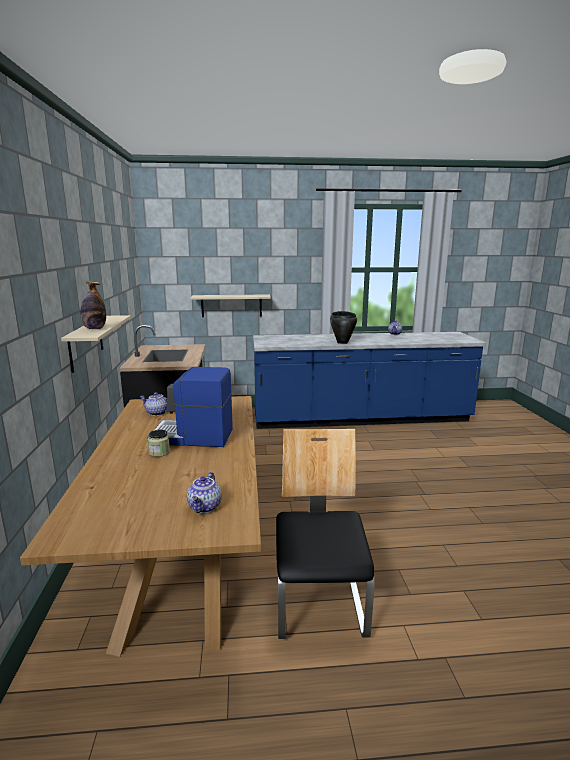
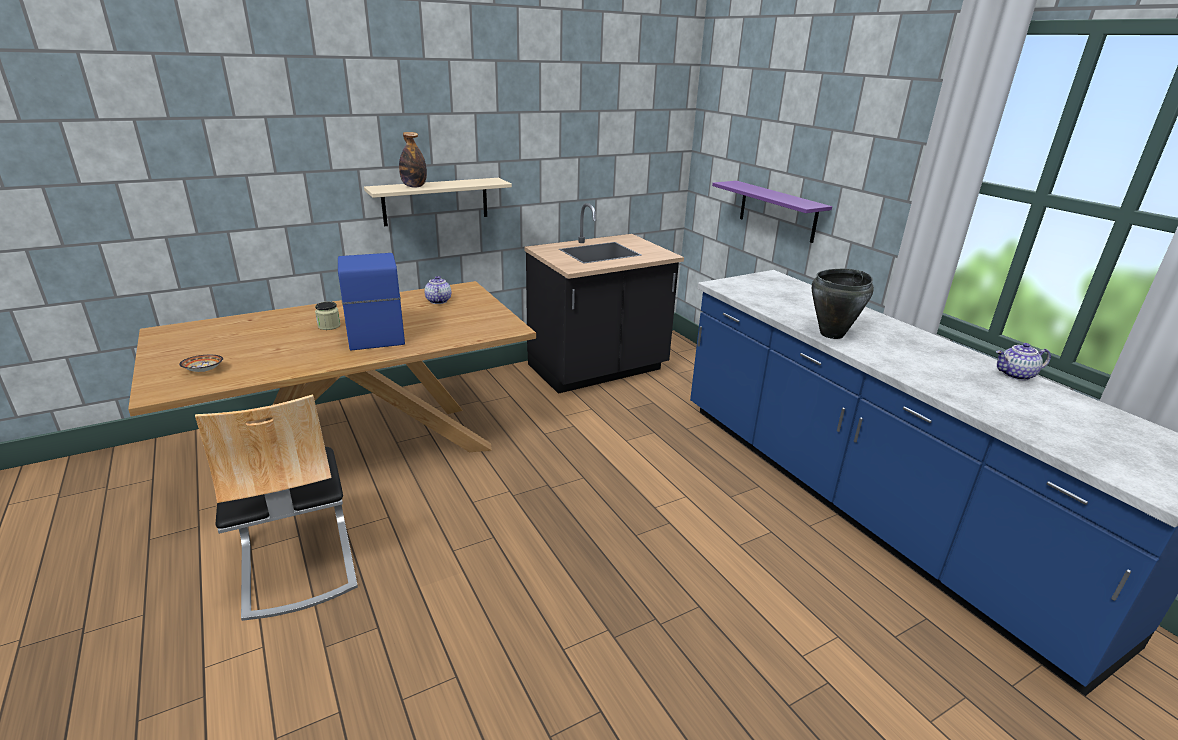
camera: 65 degrees right, 10 degrees up
(205, 507) = (204, 371): teapot -> bowl
(231, 305) = (777, 211): beige shelf -> purple shelf
(320, 605) = (296, 564): chair -> chair turned 90 degrees clockwise

